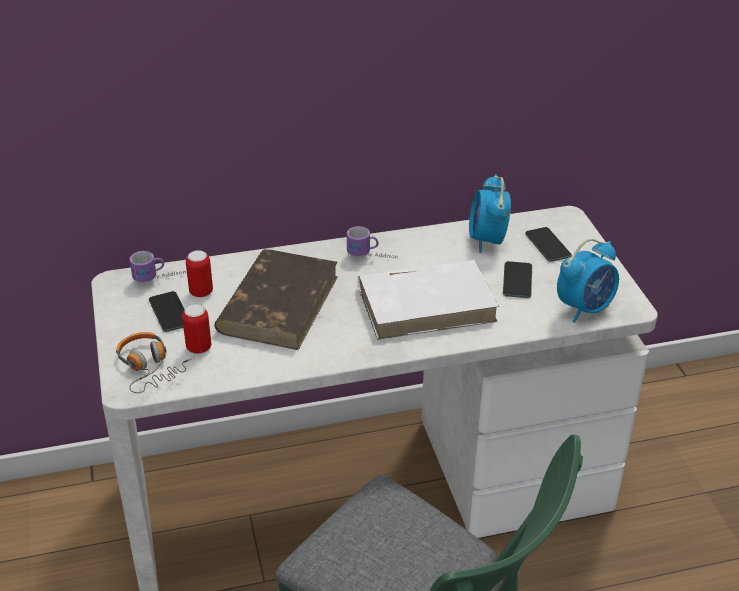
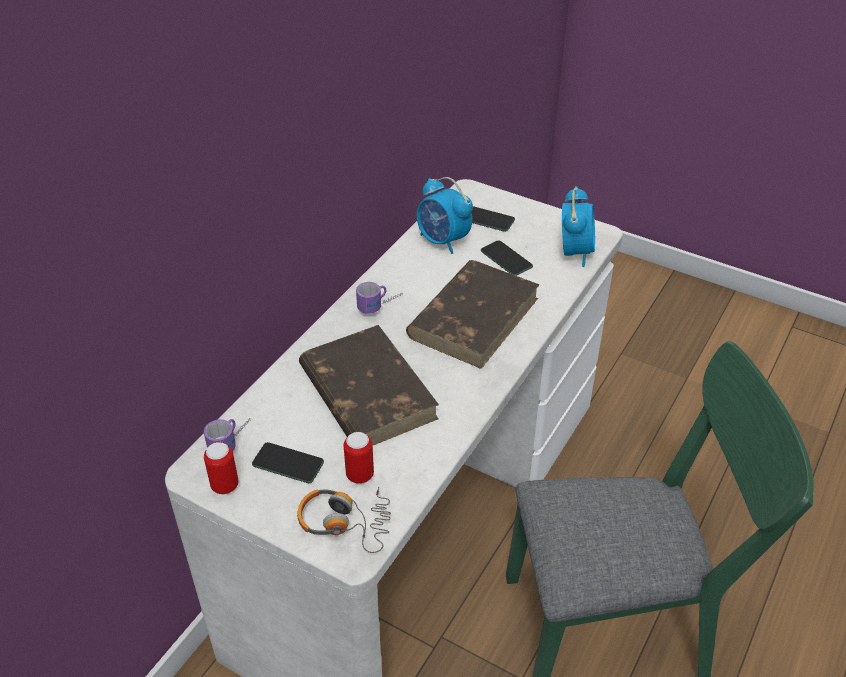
camera: 45 degrees left, 5 degrees up
(201, 292) = (288, 427): can -> can (225, 485)
(427, 304) = (474, 316): white book -> brown book

